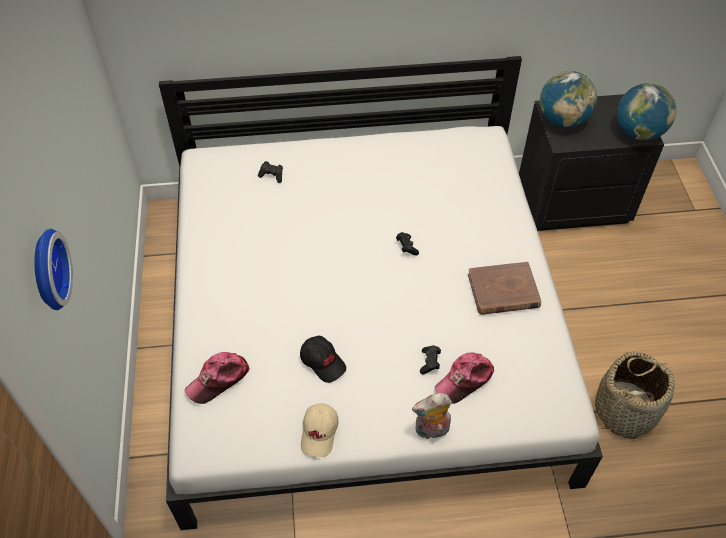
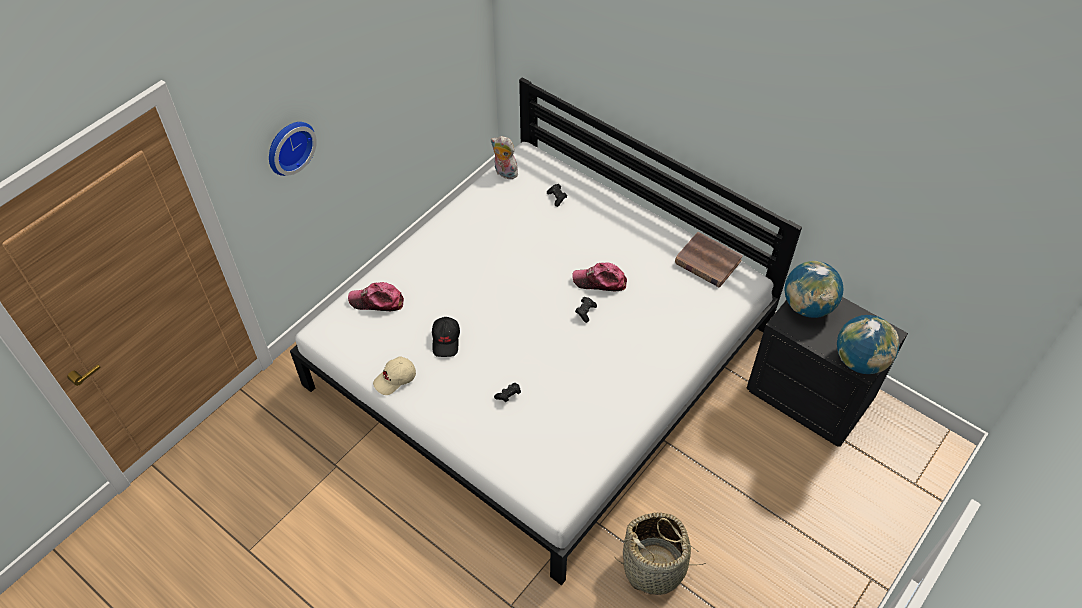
camera: 45 degrees right, 0 degrees up
(431, 431) = (458, 435): plush toy -> plush toy (504, 173)
(465, 380) = (516, 424): cap -> cap (600, 281)
(503, 291) = (614, 392): brown book -> brown book (707, 262)

